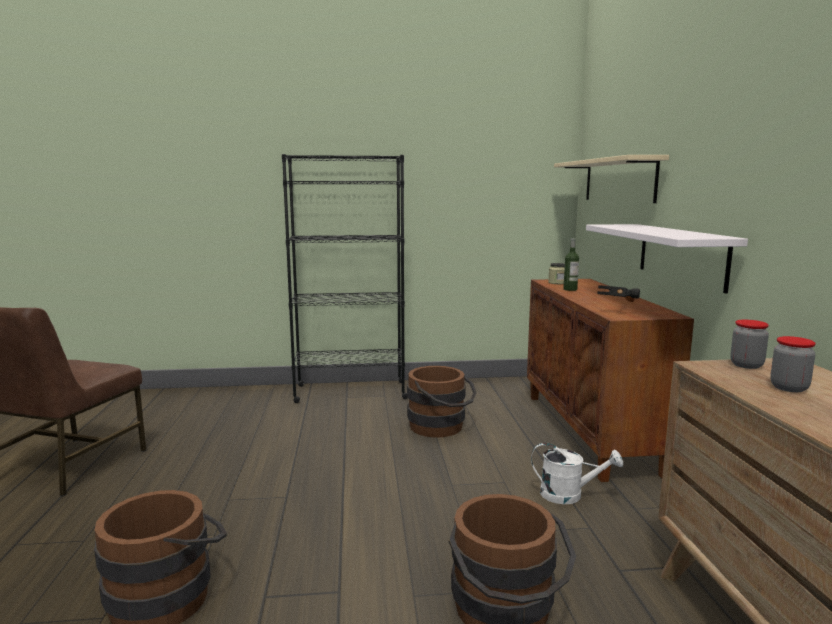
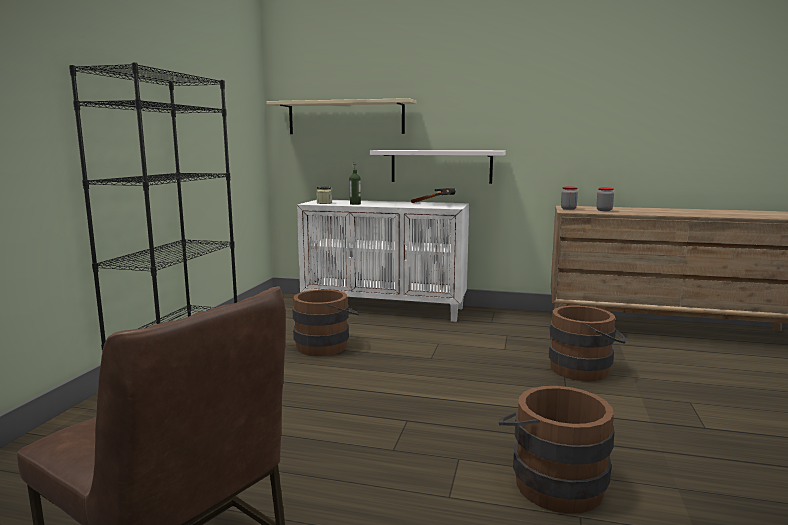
camera: 70 degrees left, 0 degrees up
(569, 495) = (467, 331): white watering can -> none
(590, 432) = (385, 309): brown cabinet -> white cabinet

